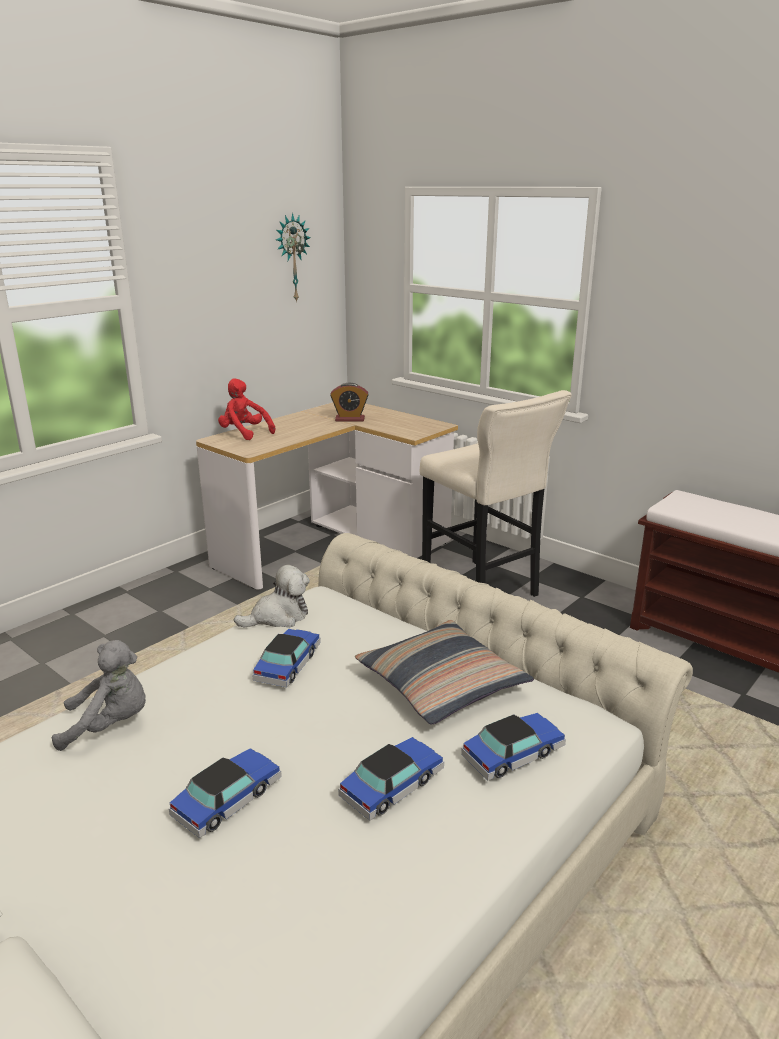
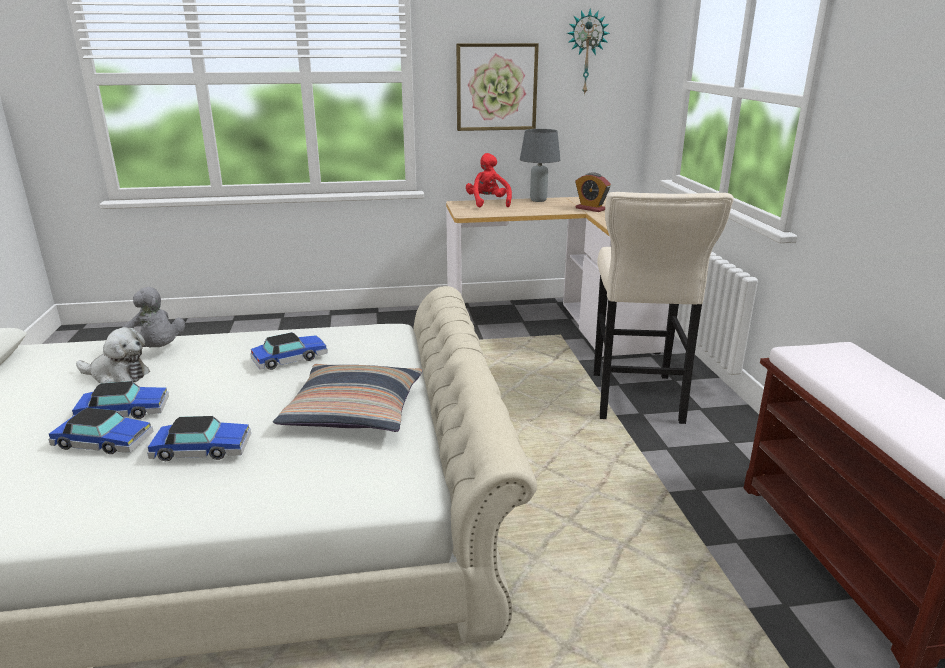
camera: 40 degrees right, 0 degrees up
(216, 303) = (496, 87): none -> picture
(278, 617) = (340, 331): plush toy -> plush toy (117, 375)
(286, 420) = (539, 200): none -> grey table lamp
(513, 753) = (302, 473): toy car -> toy car (103, 442)

